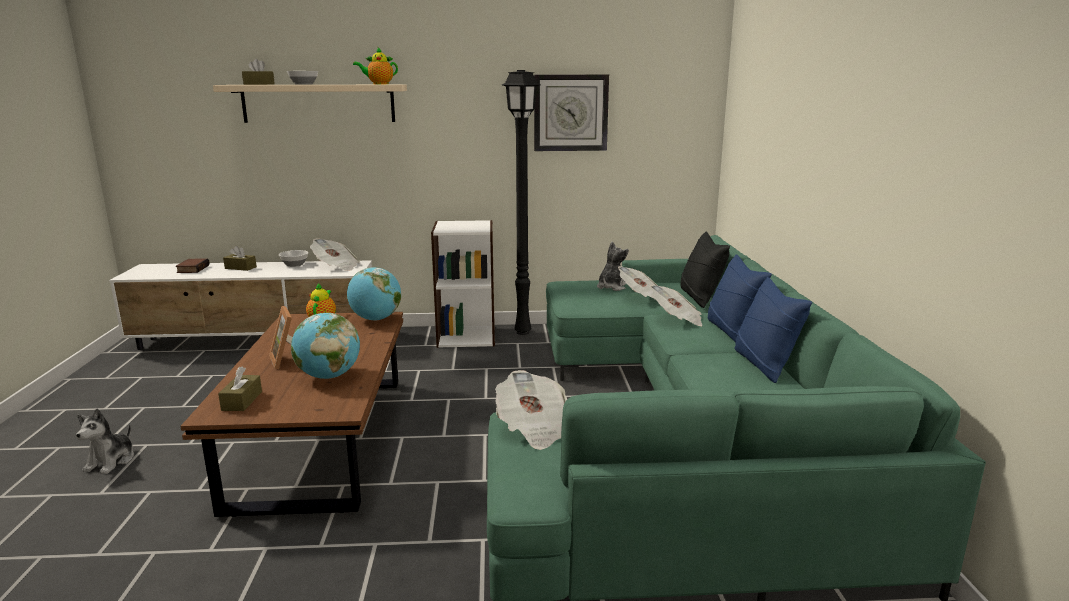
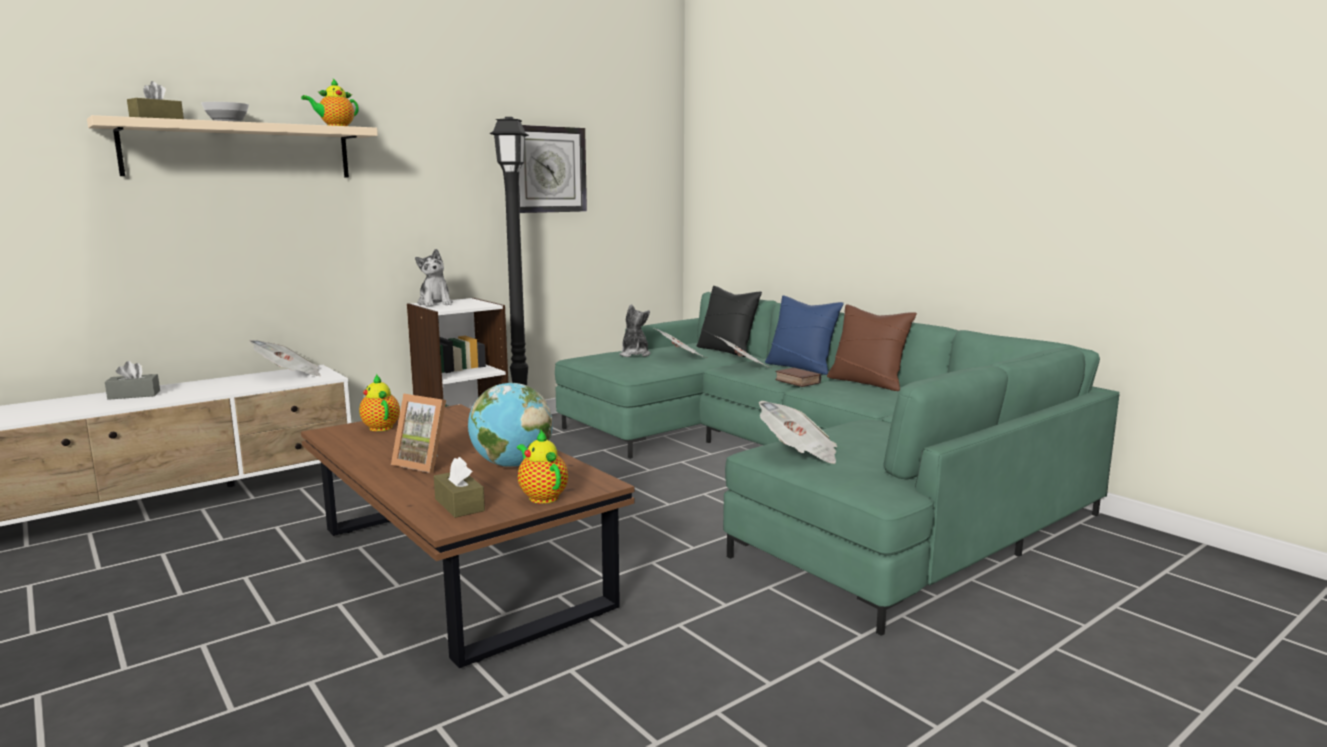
camera: 35 degrees left, 5 degrees down
(111, 461) = (178, 677): plush toy -> plush toy (435, 303)
(192, 269) = (45, 407): book -> book (796, 381)
(240, 268) = (134, 395): brown tissue box -> grey tissue box
(293, 410) = (542, 496): none -> teapot
(294, 264) = (217, 381): bowl -> none
(376, 319) = (445, 414): globe -> none
(764, 364) = (867, 382): blue pillow -> brown pillow

